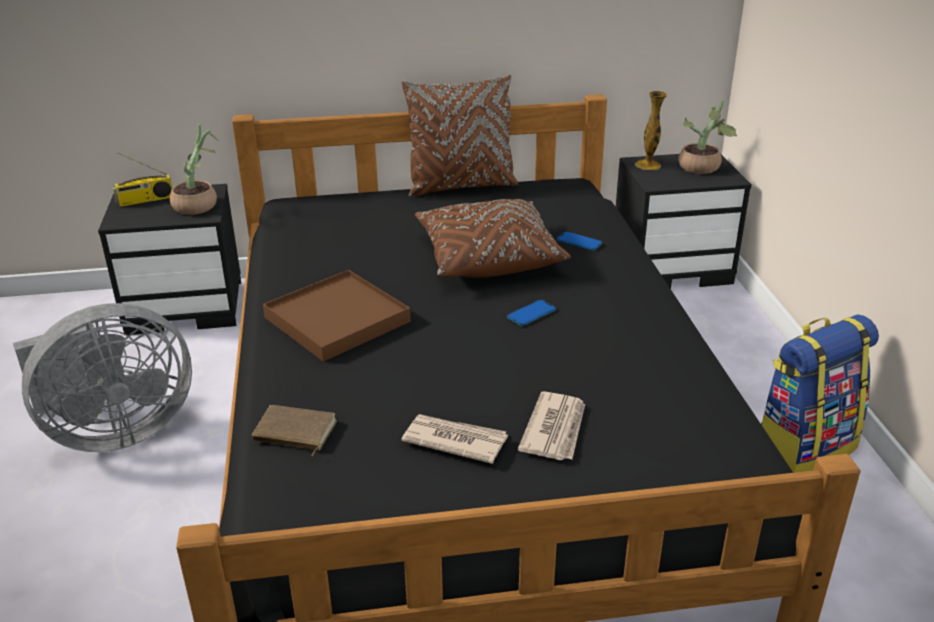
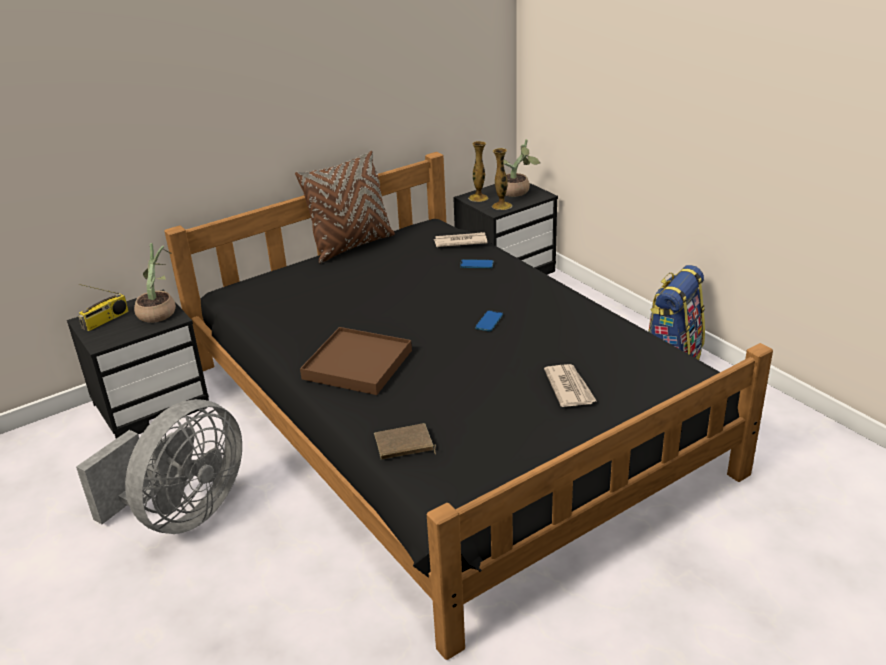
camera: 25 degrees left, 0 degrees up
(454, 440) = (514, 415): newspaper -> newspaper (460, 242)
(488, 258) = (424, 292): brown pillow -> none
(668, 180) = (502, 206): none -> vase

